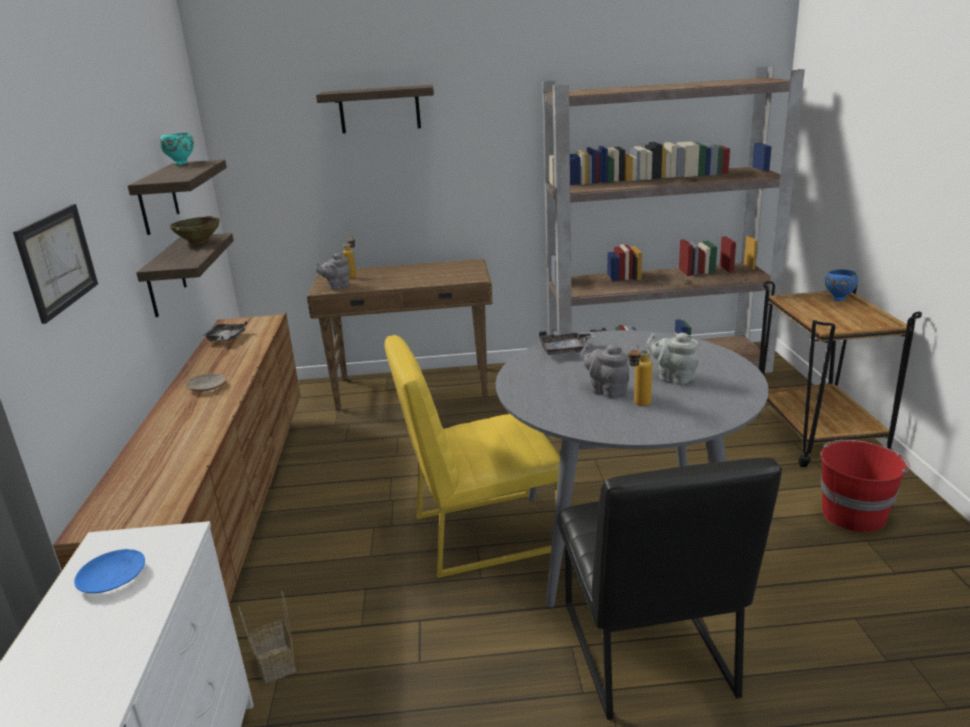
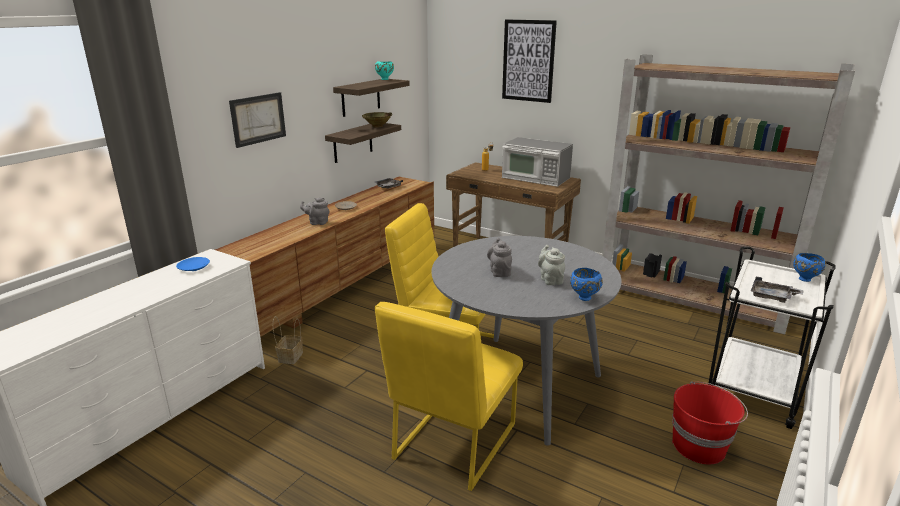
camera: 35 degrees right, 0 degrees up
(337, 287) = (469, 173): grey teapot -> grey teapot (317, 222)
(379, 109) = (528, 61): shelf -> picture
(432, 271) = (535, 178): none -> microwave
(566, 350) = (520, 244): grey tray -> grey tray (772, 297)
(638, 405) = (501, 285): bottle -> none
(647, 652) = (452, 442): black chair -> yellow chair
(740, 384) = (583, 298): none -> blue bowl
(818, 436) = (752, 389): brown cart -> white cart

